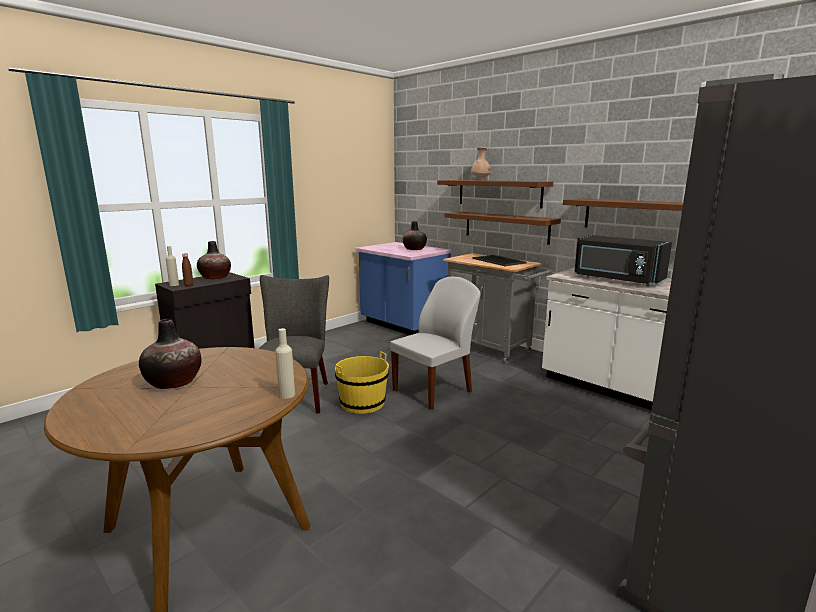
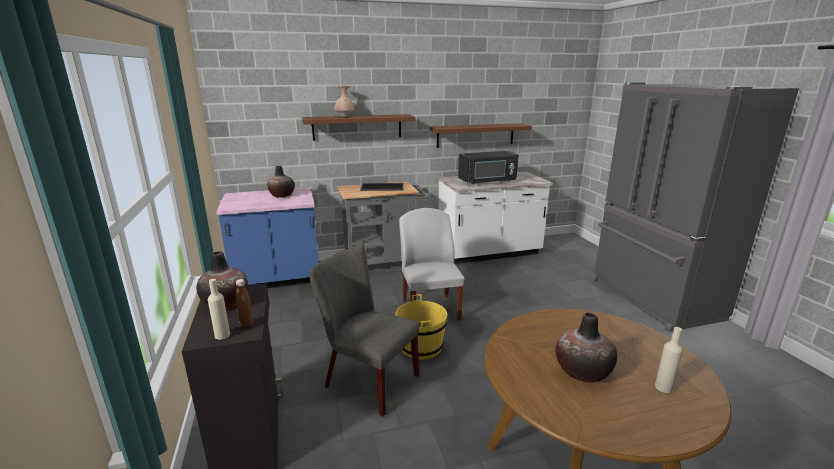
camera: 60 degrees left, 5 degrees up
(287, 395) = (625, 323): beige bottle -> beige bottle (663, 387)
(506, 227) = (368, 156): brown shelf -> none

